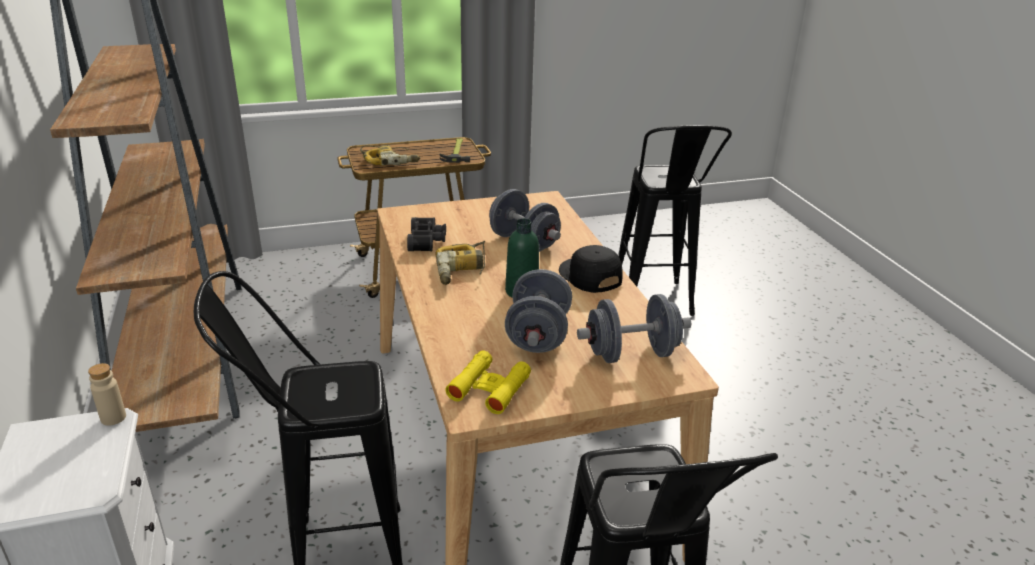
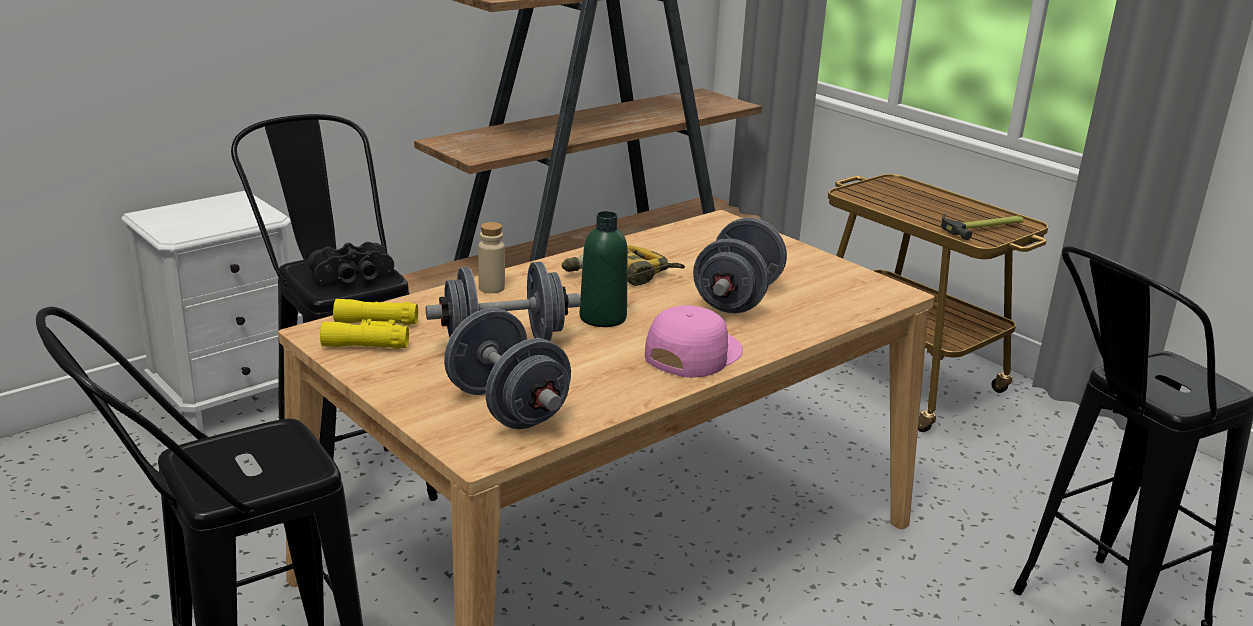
camera: 65 degrees right, 5 degrees down
(113, 418) = (270, 216): beige bottle -> beige bottle (491, 288)
(390, 161) = (892, 201): power drill -> none
(427, 241) = (670, 248): black binoculars -> black binoculars (353, 277)
(589, 276) = (692, 353): black cap -> pink cap

